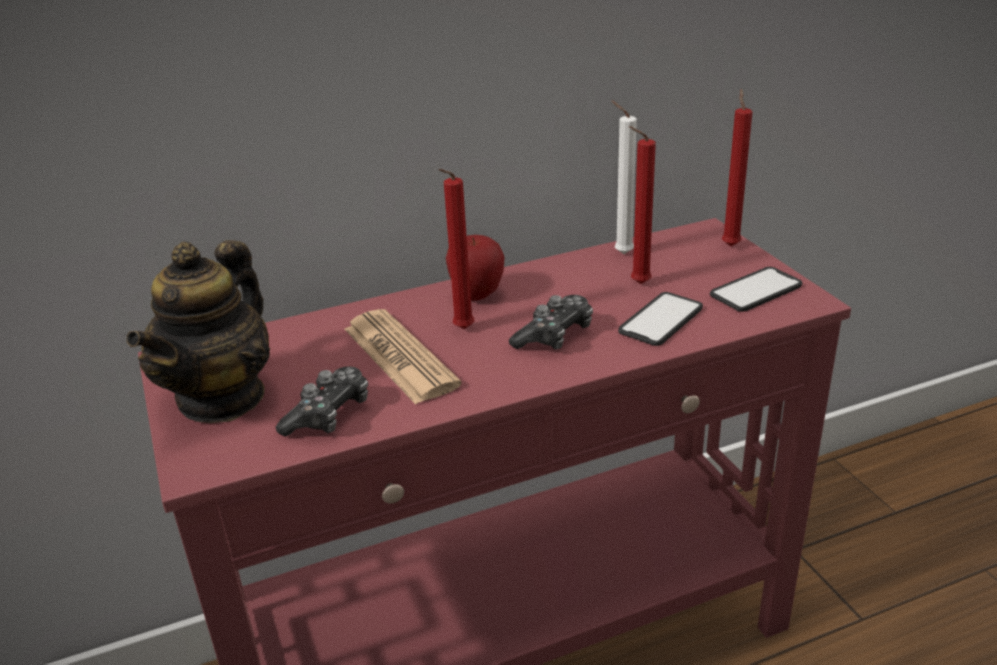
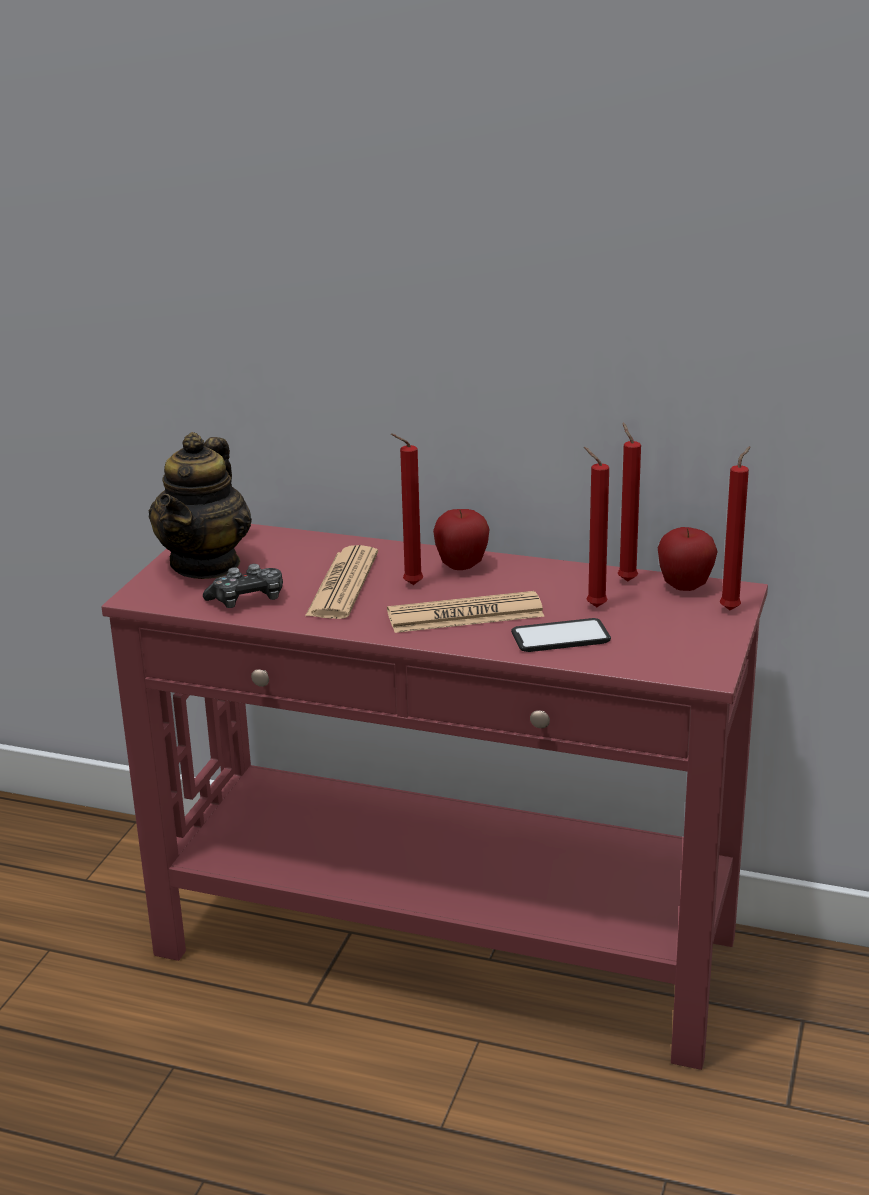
camera: 40 degrees right, 5 degrees down
(222, 397) = (206, 564): teapot -> teapot turned 45 degrees counterclockwise
(554, 336) = (465, 615): game controller -> newspaper
(620, 253) = (625, 580): white candle -> red candle
(670, 242) = (685, 587): none -> apple
(755, 291) = (678, 649): phone -> none

